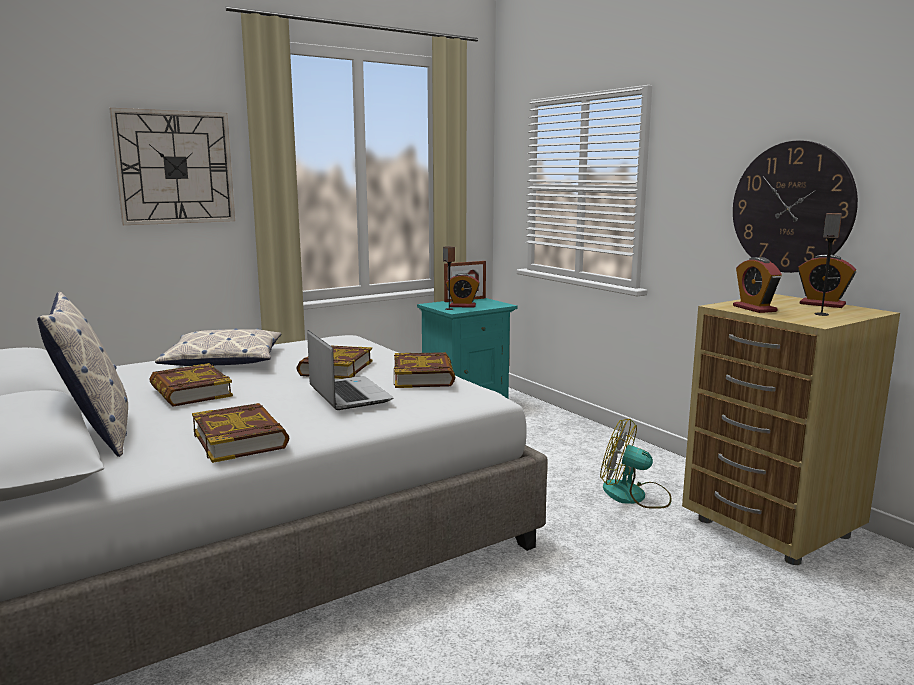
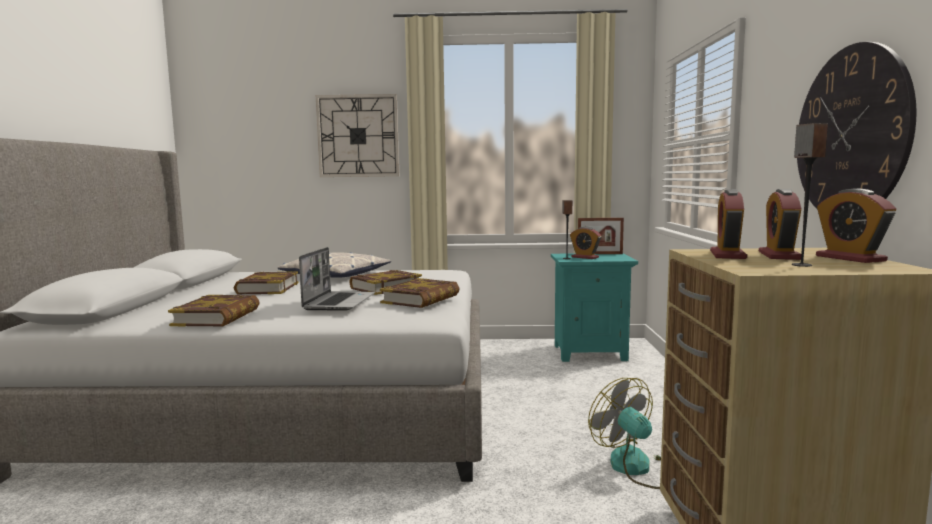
camera: 35 degrees right, 5 degrees down
(97, 434) = (169, 302): pillow -> none
(782, 306) = (779, 255): none -> alarm clock

